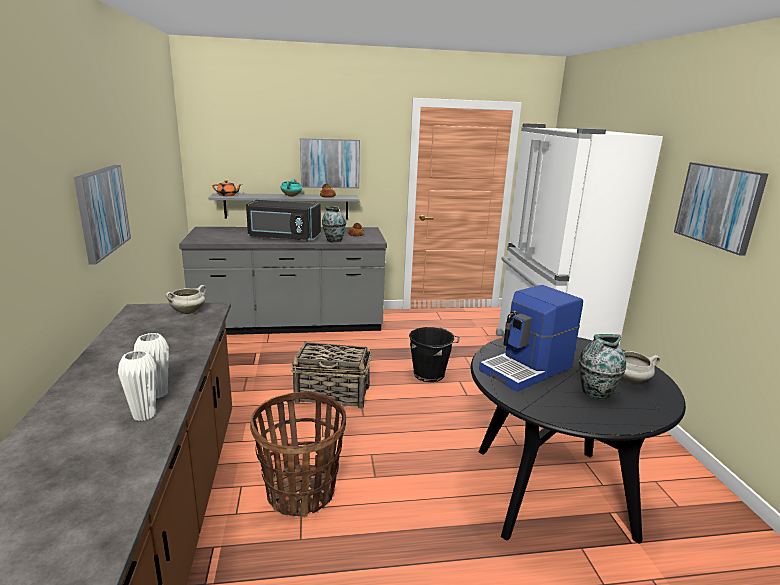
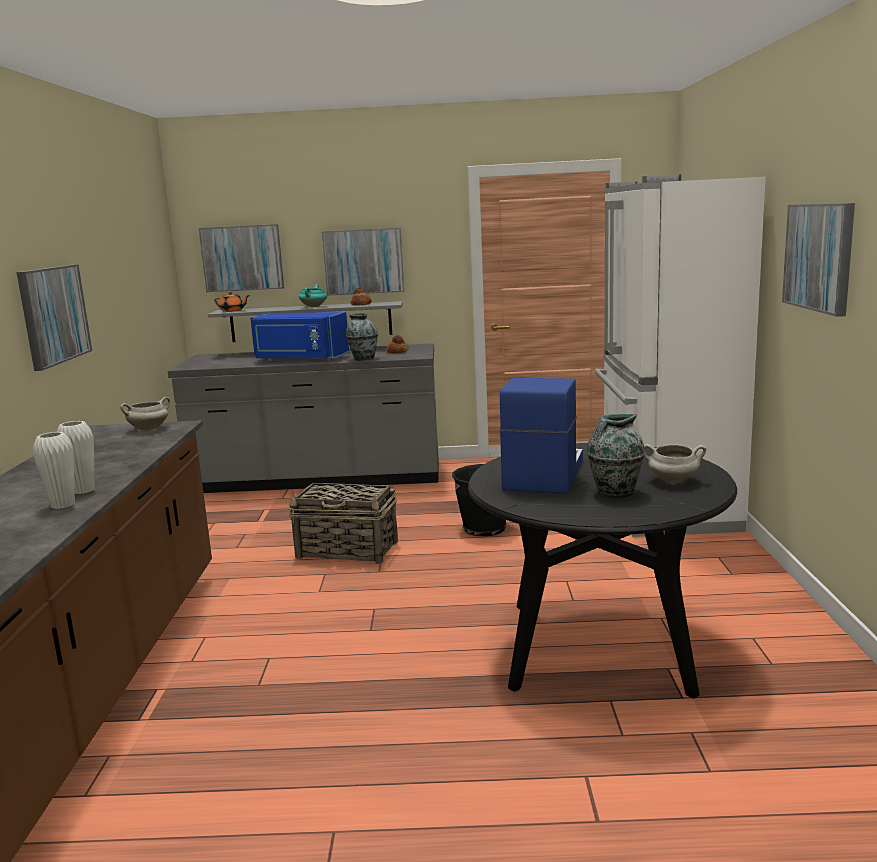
camera: 10 degrees right, 5 degrees down
(235, 154) = (242, 258): none -> picture
(283, 237) = (300, 359): black microwave -> blue microwave
(301, 492) = (274, 643): basket -> none
(527, 369) = (542, 474): coffee machine -> coffee machine turned 135 degrees clockwise

